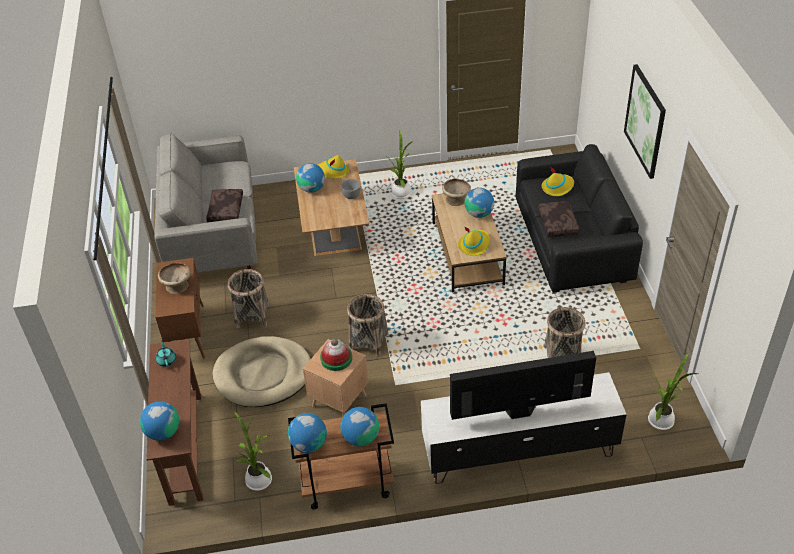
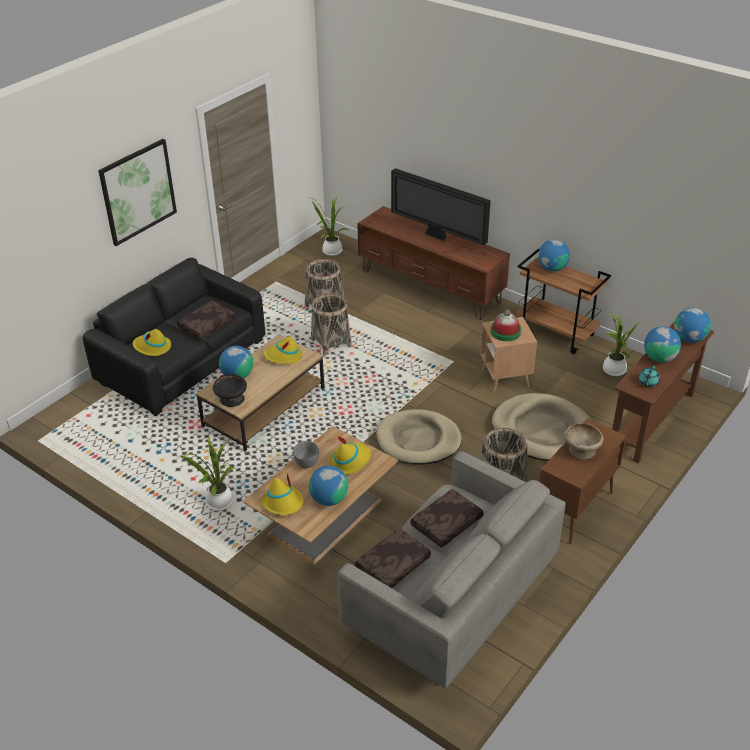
camera: 135 degrees left, 5 degrees down
(231, 176) = (393, 565): none -> brown pillow
(309, 444) = (589, 283): globe -> globe (659, 358)
(329, 212) = (350, 460): none -> yellow hat
(340, 305) = (418, 440): none -> beige dog bed
(368, 342) = (434, 398): basket -> basket (331, 343)
(456, 199) = (231, 399): beige bowl -> black bowl
(518, 451) = (431, 286): white tv stand -> brown tv stand

